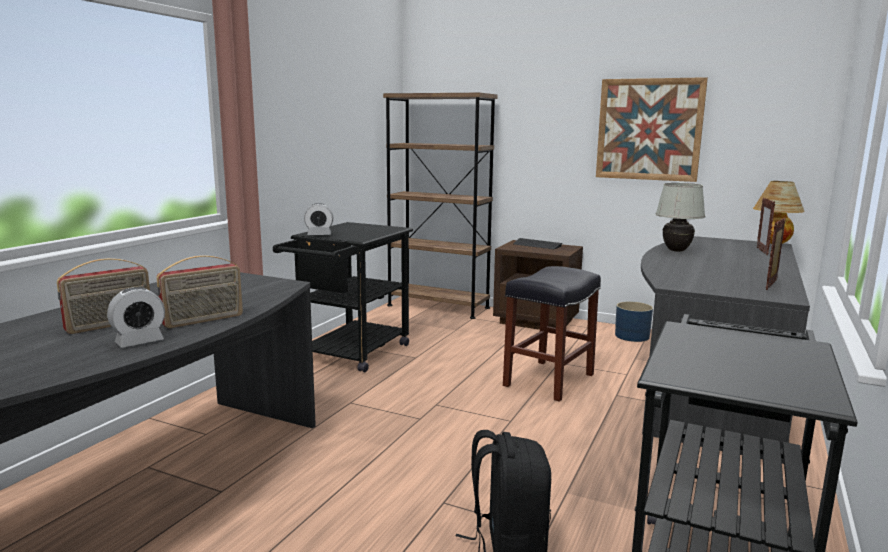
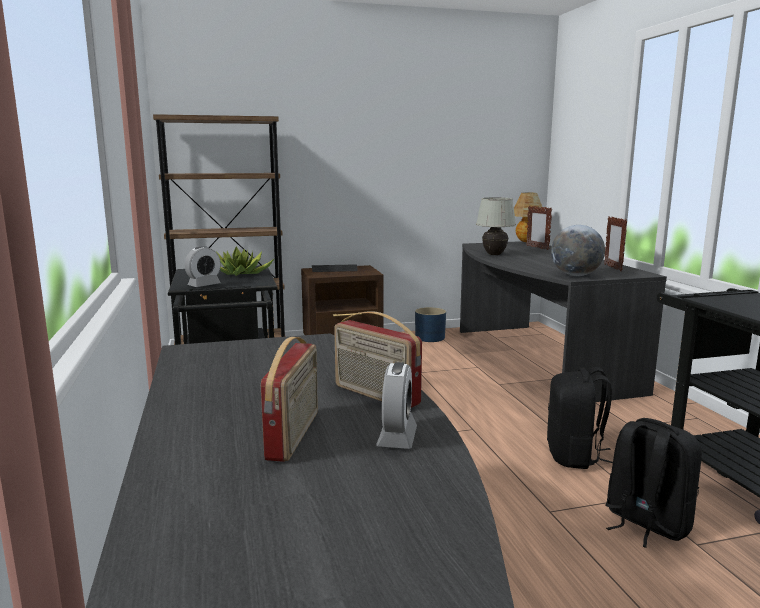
camera: 40 degrees left, 0 degrees up
(203, 320) = (375, 395): radio -> radio turned 120 degrees clockwise
(370, 231) = (242, 274): none -> potted plant
(549, 379) = (438, 387): black stool -> none
(557, 476) = (574, 456): none -> black backpack
(649, 129) = (419, 154): picture -> none
(685, 283) = (575, 275): none -> globe

